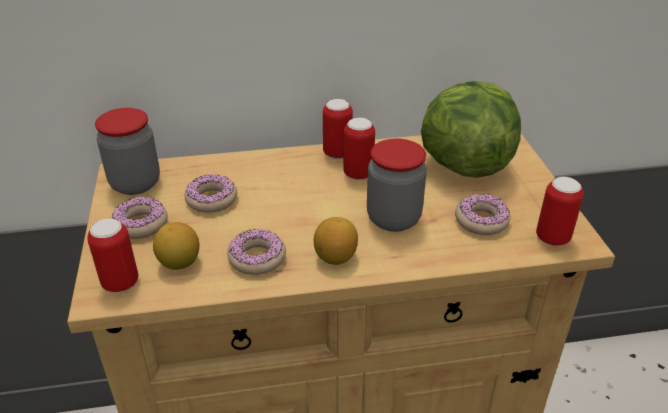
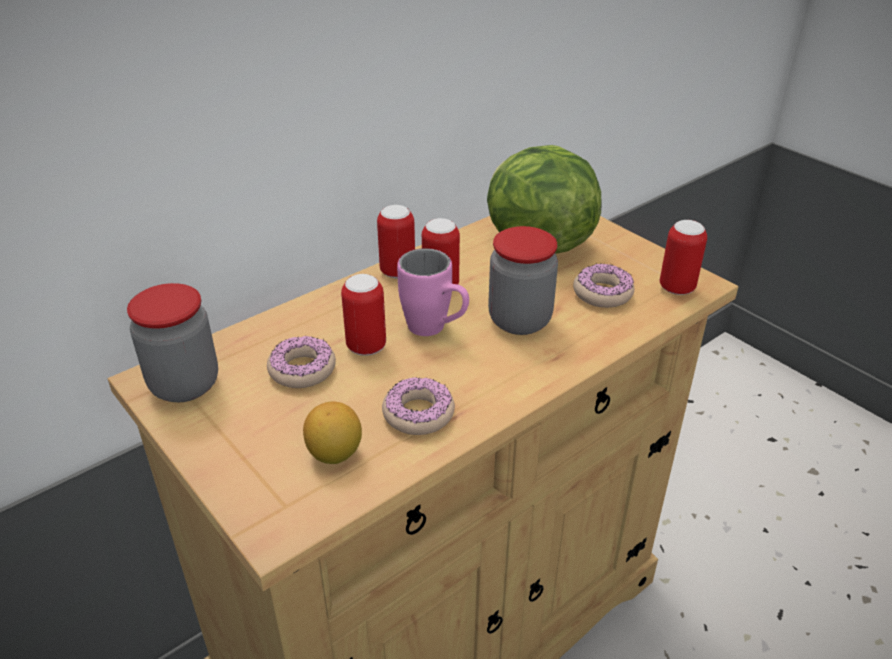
camera: 30 degrees left, 0 degrees up
(120, 283) = (285, 505): can -> can (366, 346)
(140, 224) = (241, 429): donut -> none
(324, 204) = (435, 330): none -> pink mug
(335, 257) = (499, 381): lemon -> none

